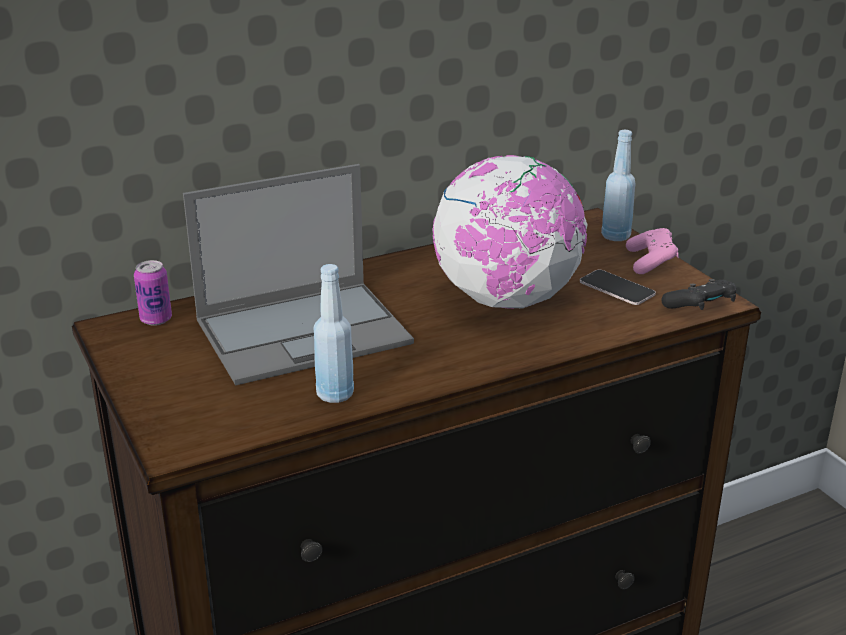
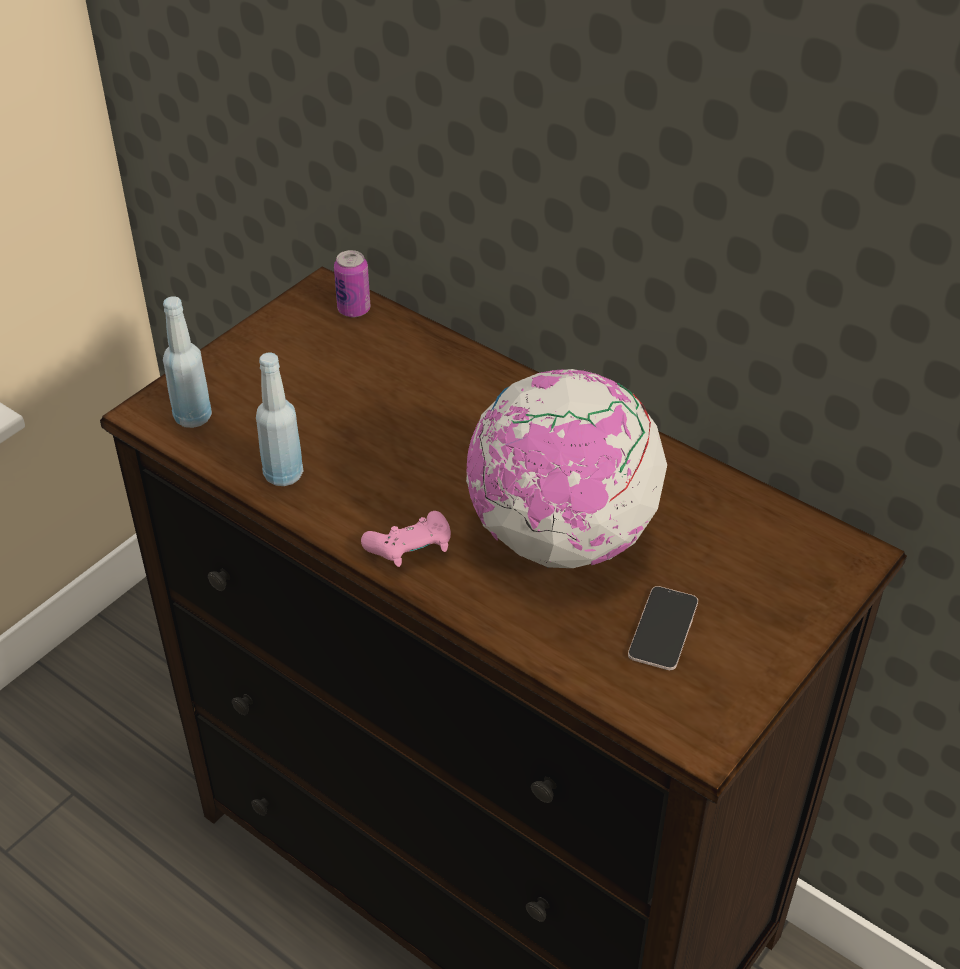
camera: 65 degrees right, 15 degrees up
(305, 331) = (392, 411): laptop -> none
(615, 236) = (820, 591): blue bottle -> blue bottle (193, 417)
(651, 262) = (767, 645): pink game controller -> pink game controller (411, 551)
(700, 308) = (666, 725): black game controller -> none

